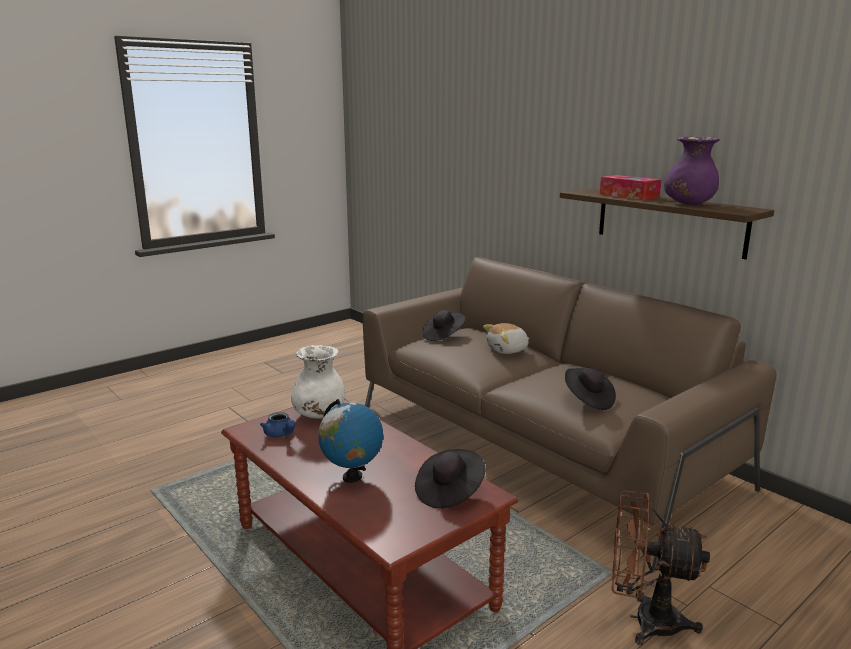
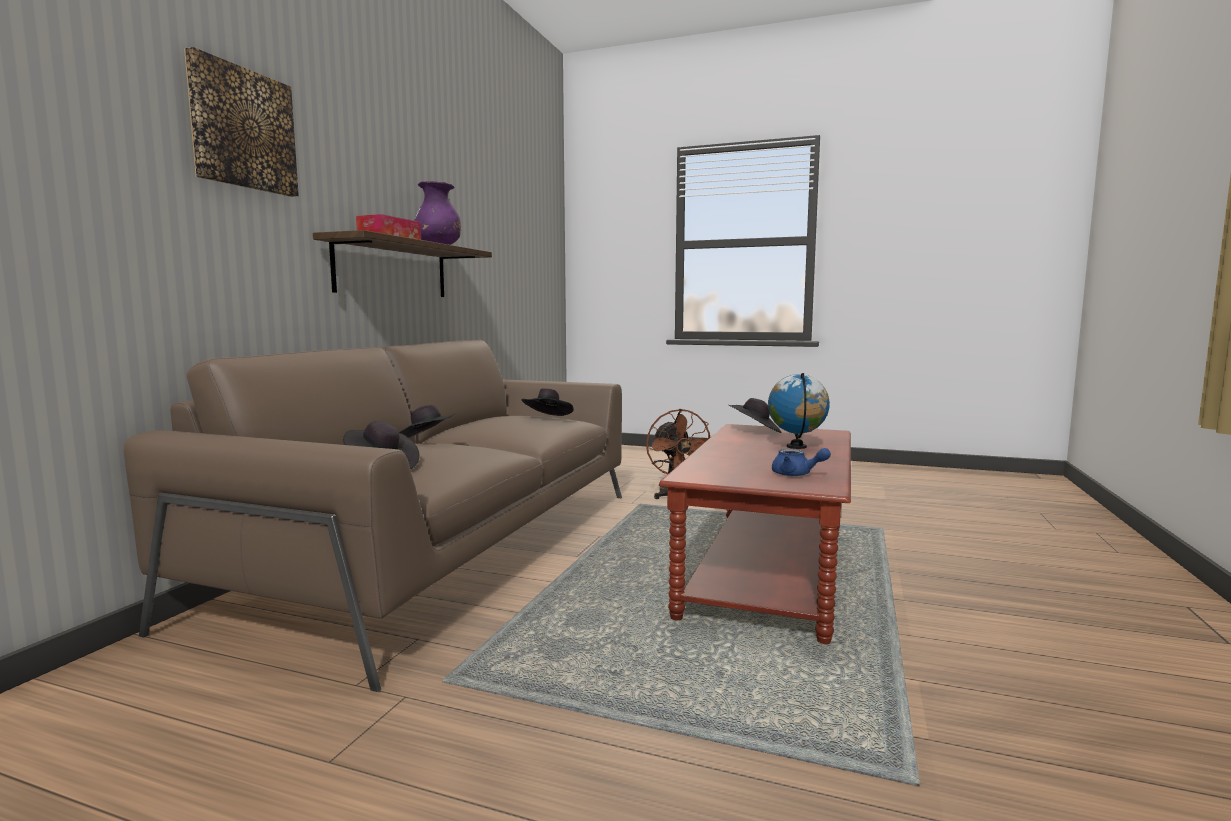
camera: 120 degrees left, 10 degrees down
(281, 434) = (796, 474): blue teapot -> blue teapot turned 105 degrees clockwise
(319, 415) = (726, 473): white vase -> none
(507, 350) = (427, 442): plush toy -> black hat
(550, 124) = (242, 129): none -> picture

